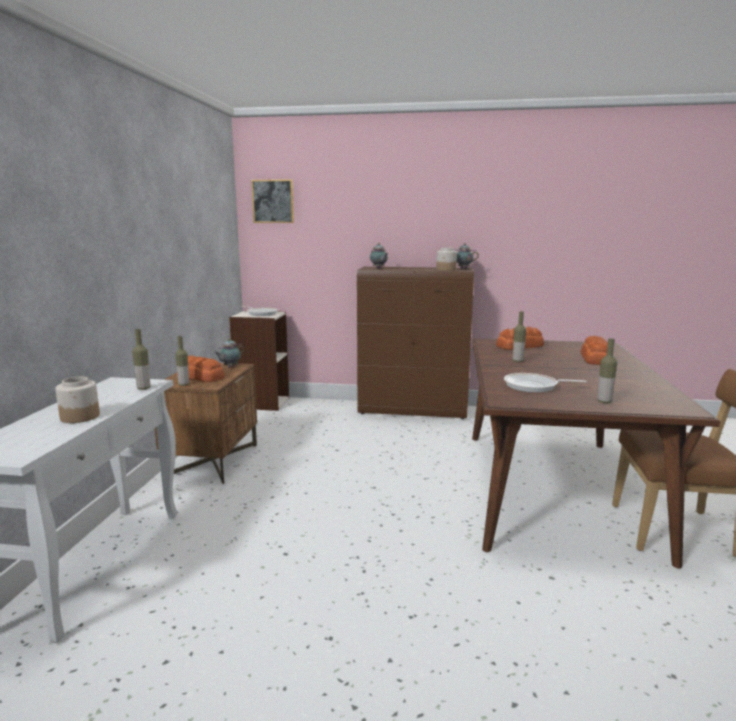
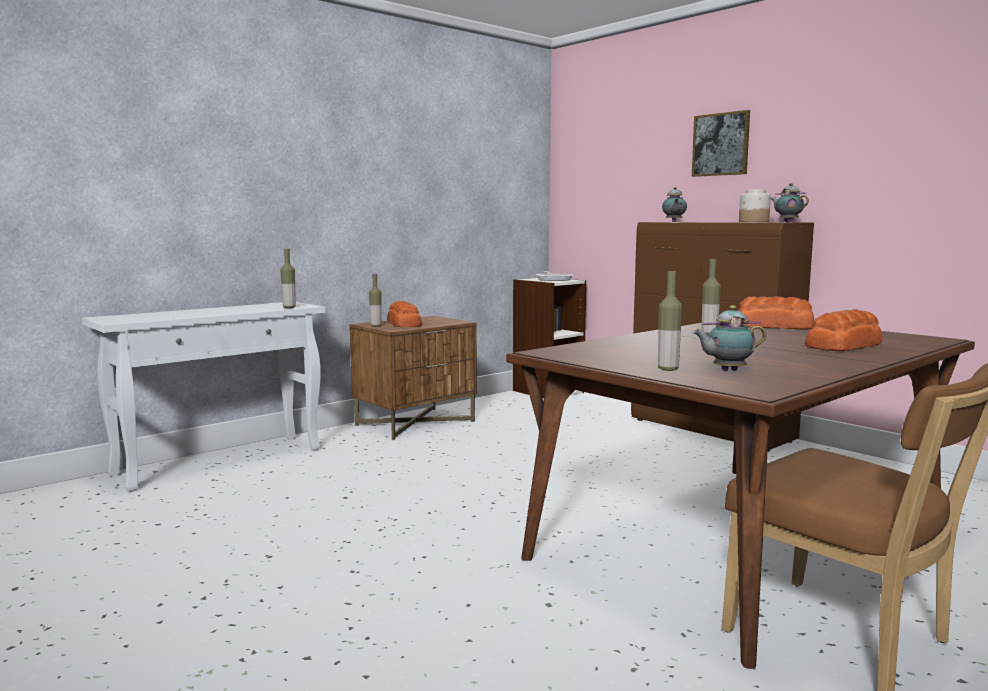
camera: 40 degrees right, 5 degrees down
(80, 417) = (204, 313): jar -> none
(230, 367) = (448, 321): teapot -> teapot (726, 371)
(273, 201) = (583, 143): picture -> picture (721, 144)
(533, 386) = (633, 349): frying pan -> none

